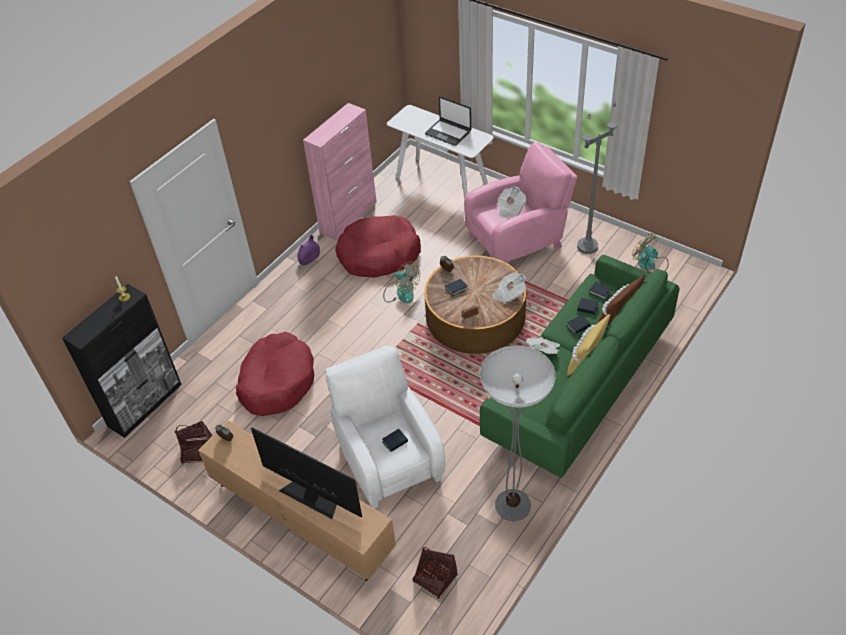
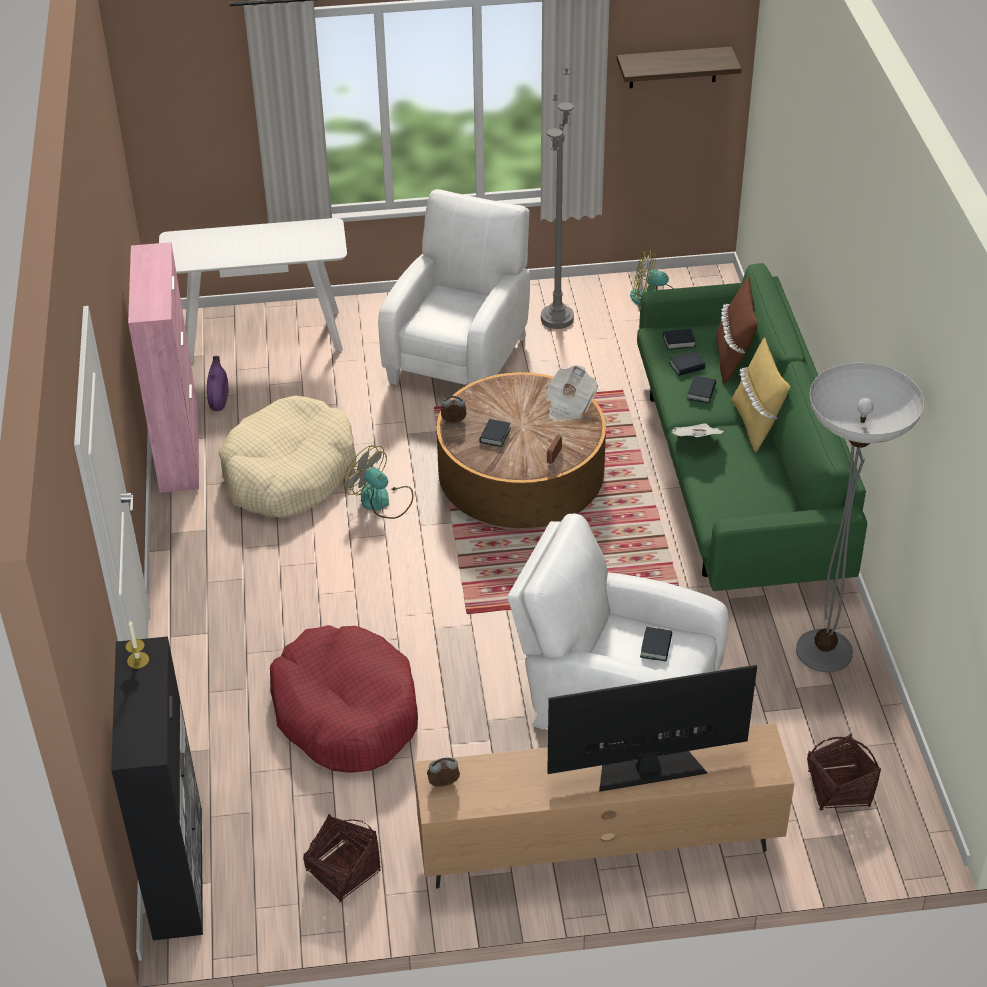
camera: 45 degrees left, 5 degrees down
(309, 259) = (190, 534): purple vase -> purple vase (219, 400)
(378, 255) = (289, 473): red dog bed -> beige dog bed
(401, 292) = (381, 501): fan -> fan turned 135 degrees counterclockwise
(448, 132) = (270, 242): laptop -> none
(510, 209) = (451, 305): newspaper -> none
(518, 240) = (461, 355): pink armchair -> white armchair
(698, 129) = (673, 67): none -> shelf

